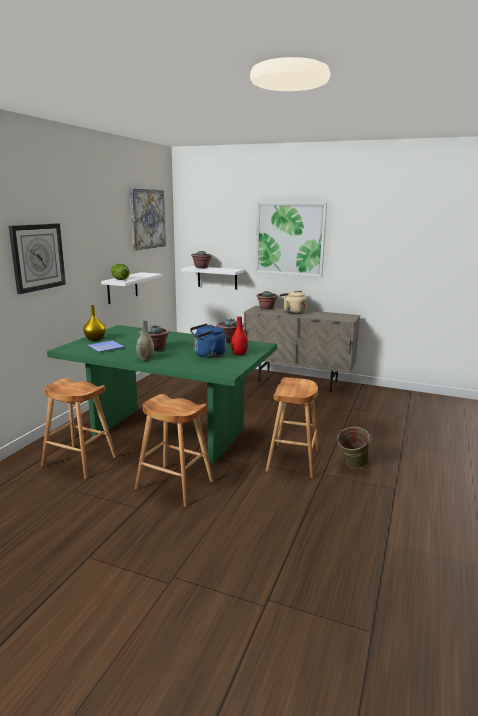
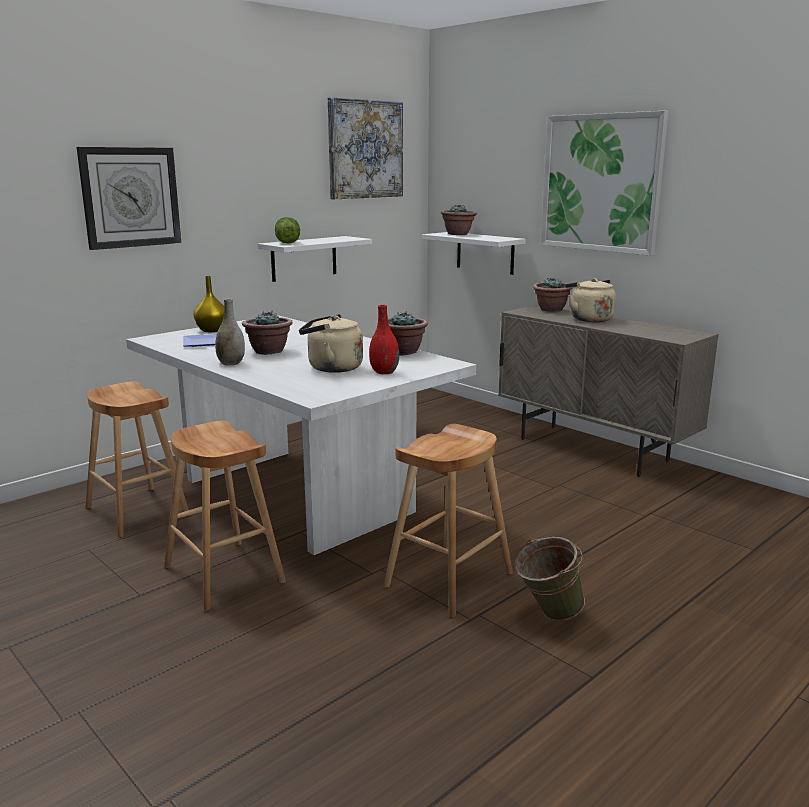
camera: 25 degrees right, 0 degrees up
(170, 433) = (298, 495): green dining table -> white dining table
(207, 355) = (331, 368): blue kettle -> beige kettle

